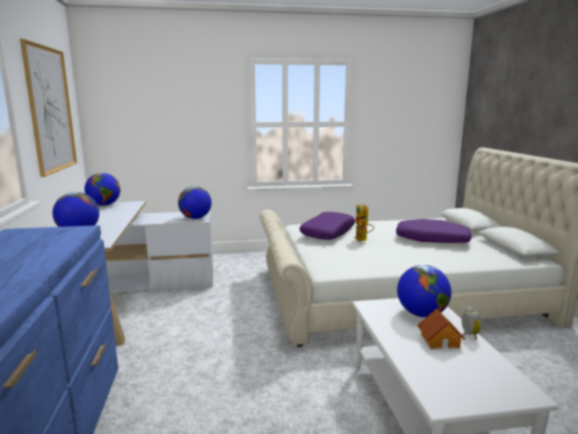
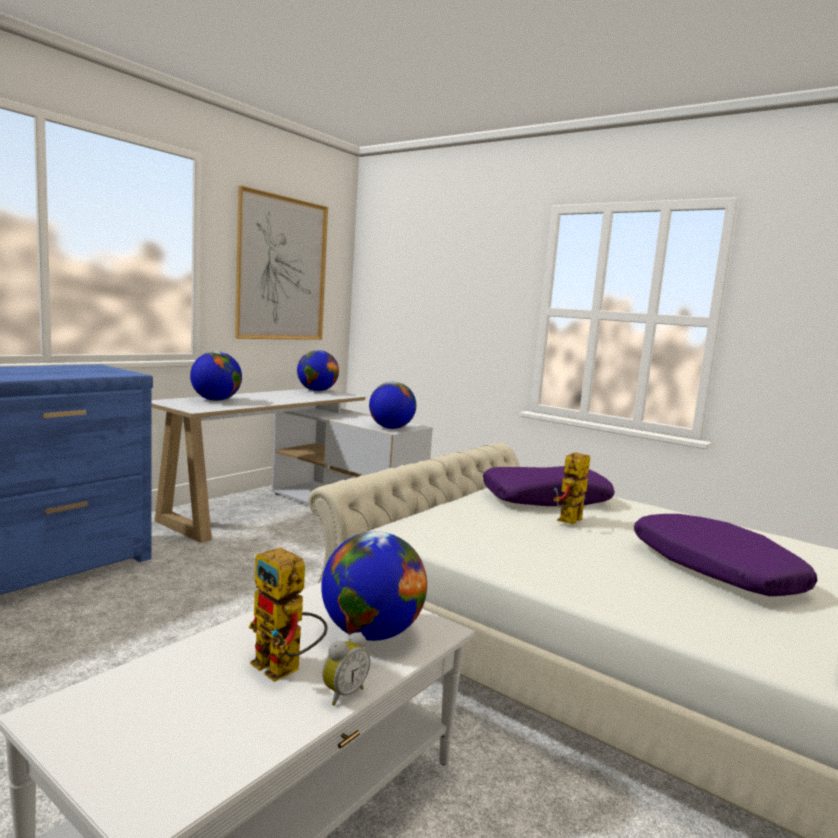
camera: 45 degrees right, 5 degrees down
(439, 340) = (285, 669): toy house -> toy robot

